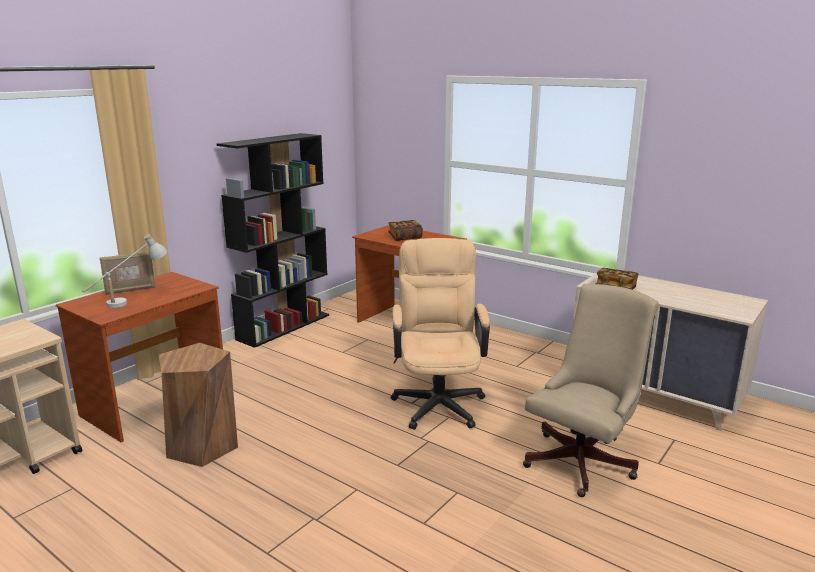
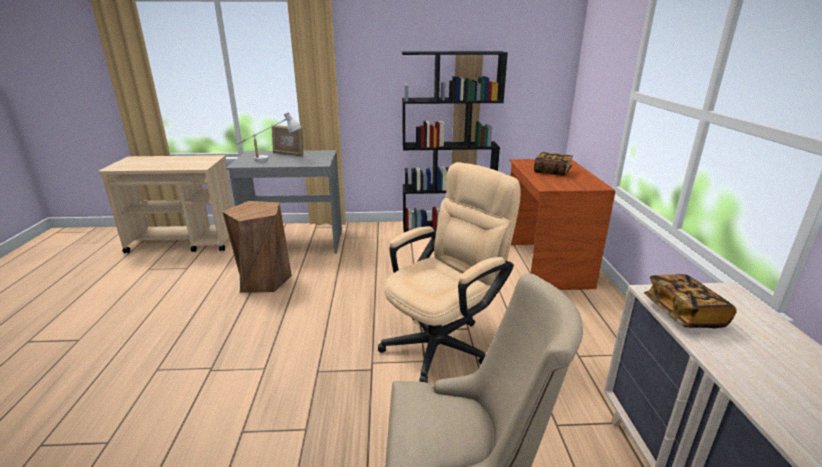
camera: 50 degrees right, 5 degrees up
(156, 404) = (295, 242): brown desk -> grey desk

